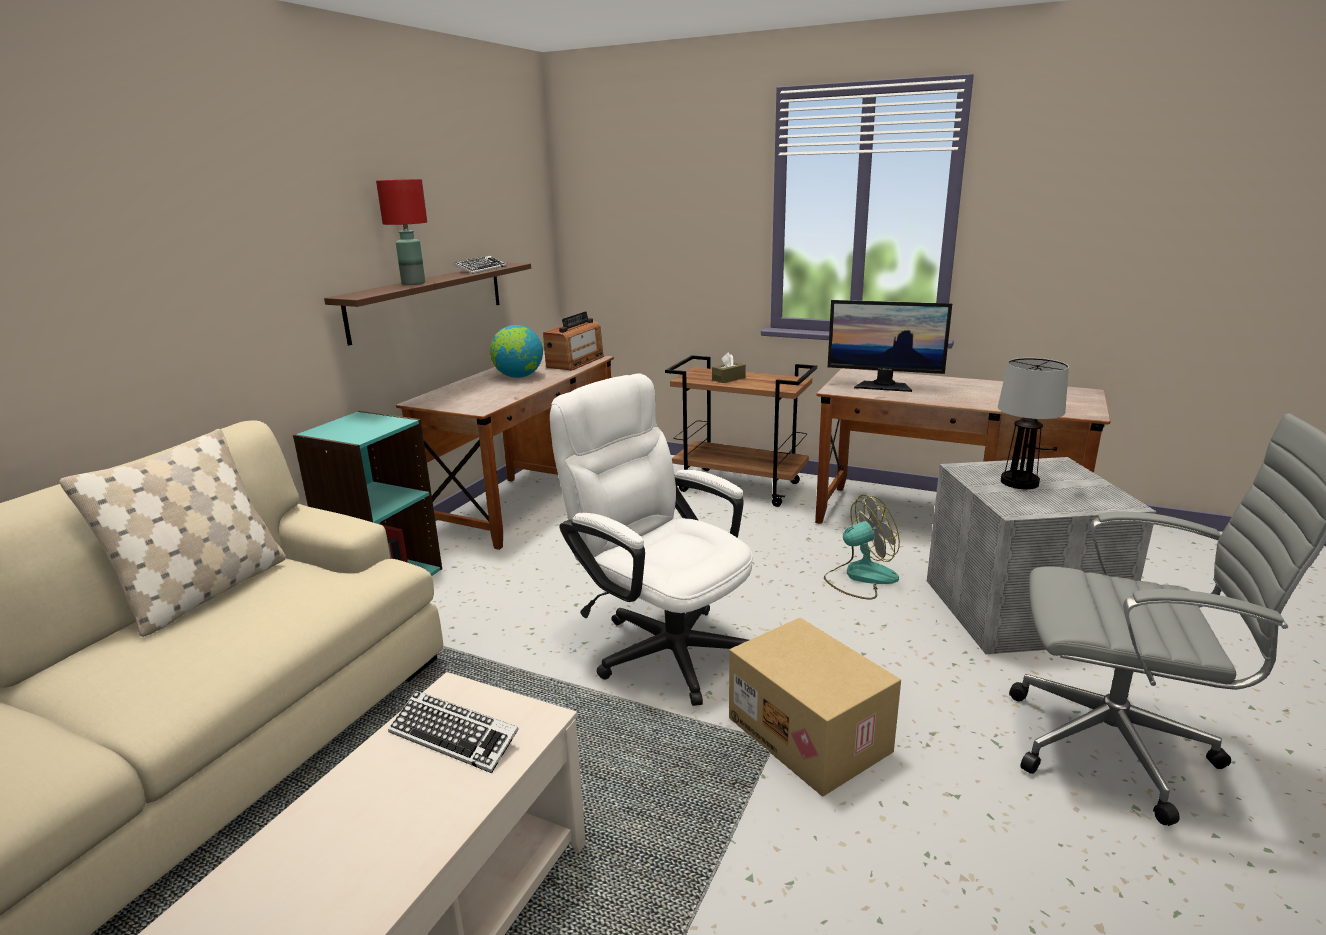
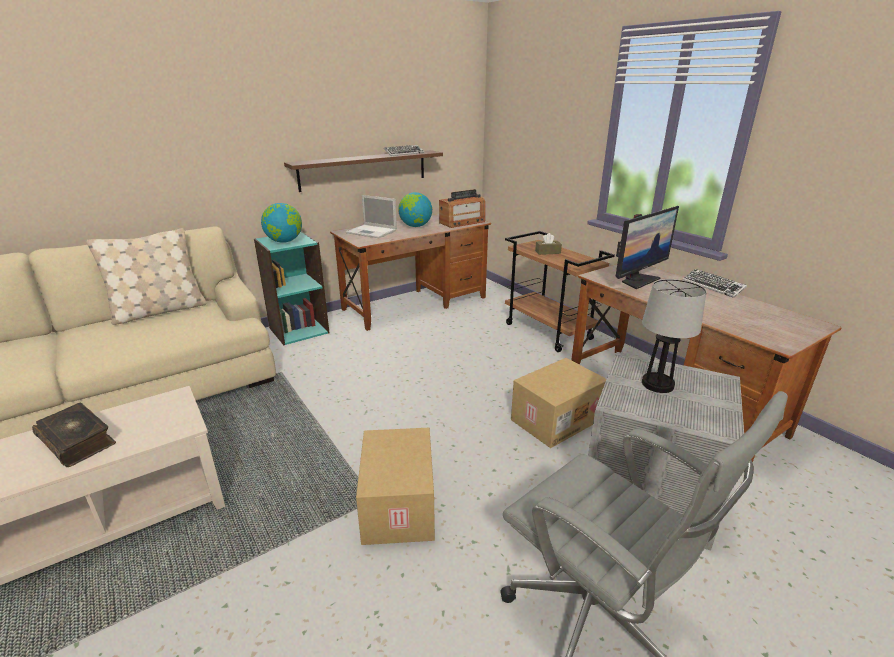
camera: 30 degrees right, 5 degrees up
(360, 428) = (284, 241): none -> globe
(383, 811) = (78, 441): none -> book
(414, 283) = (346, 158): red table lamp -> none
(454, 737) = (146, 419): keyboard -> keyboard (712, 286)
(467, 394) = (372, 232): none -> laptop
(662, 645) = (384, 416): white office chair -> none
(860, 577) = (555, 419): fan -> cardboard box
(883, 386) = (638, 280): monitor -> monitor turned 90 degrees counterclockwise

